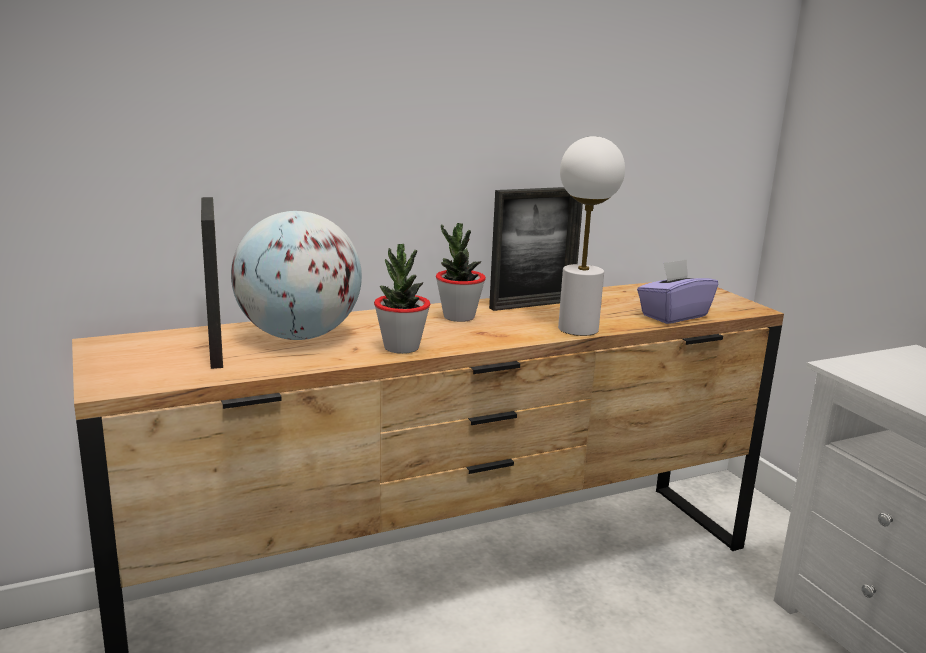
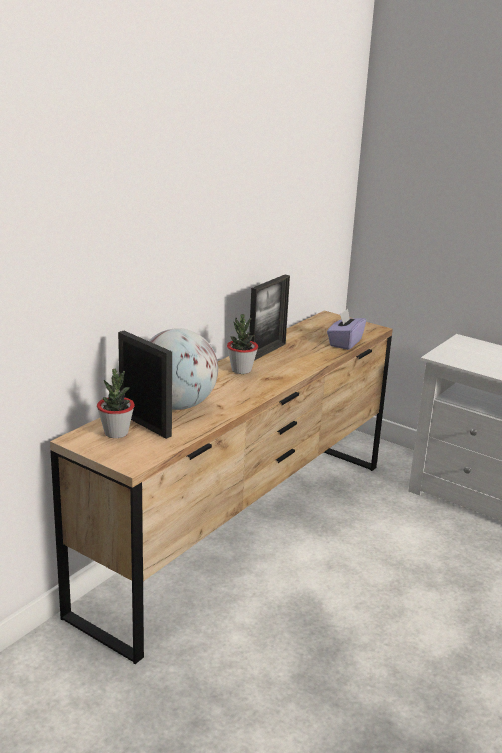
camera: 30 degrees left, 5 degrees up
(401, 348) = (242, 399): potted plant -> potted plant (116, 433)
(578, 329) = (311, 364): white table lamp -> none

